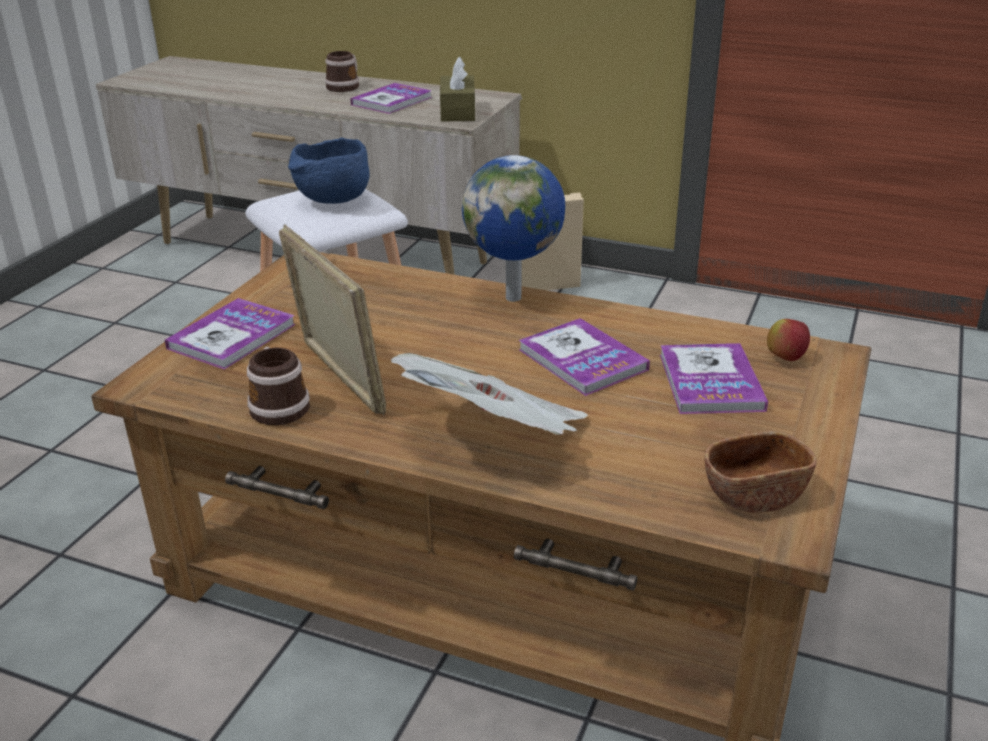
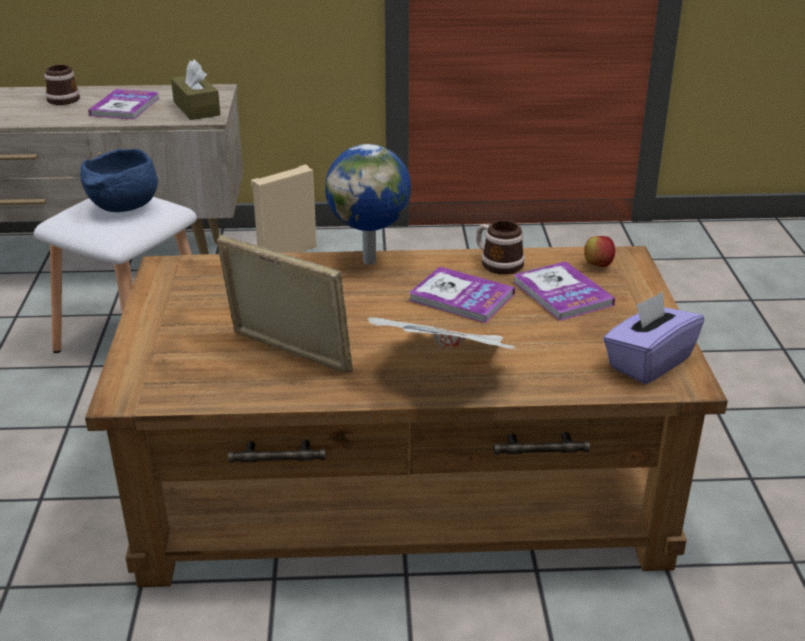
camera: 25 degrees left, 0 degrees up
(232, 336) = (164, 341): book -> none
(278, 405) = (259, 386): mug -> mug (497, 263)
(754, 495) = (648, 362): brown bowl -> purple tissue box

